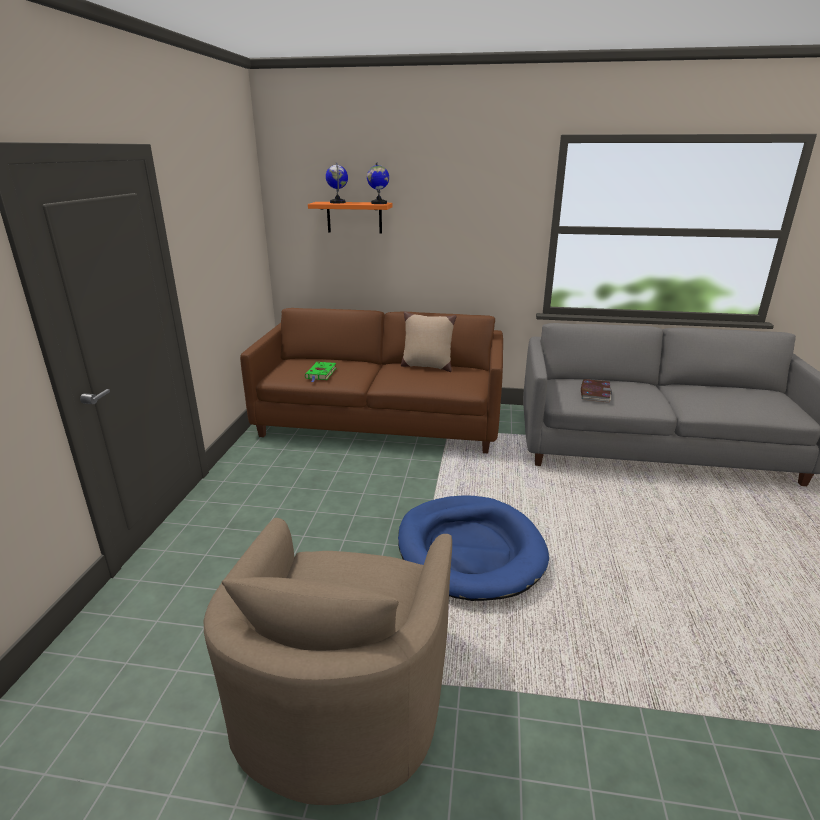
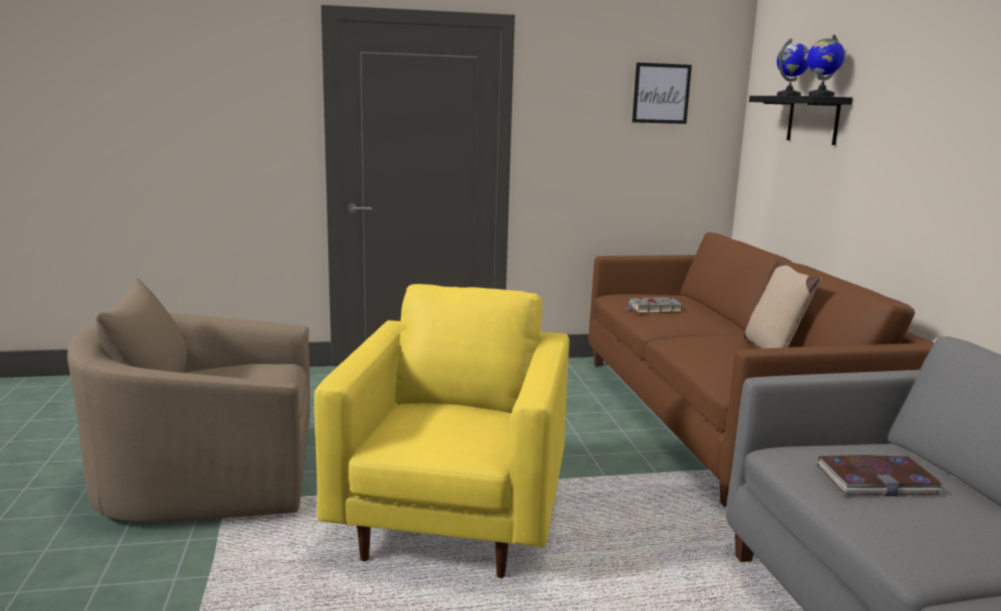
camera: 70 degrees right, 10 degrees down
(233, 207) = (661, 93): none -> picture
(321, 374) = (653, 309): green book -> grey book
(354, 217) = (813, 119): orange shelf -> black shelf
(469, 550) = (453, 518): blue dog bed -> yellow armchair

